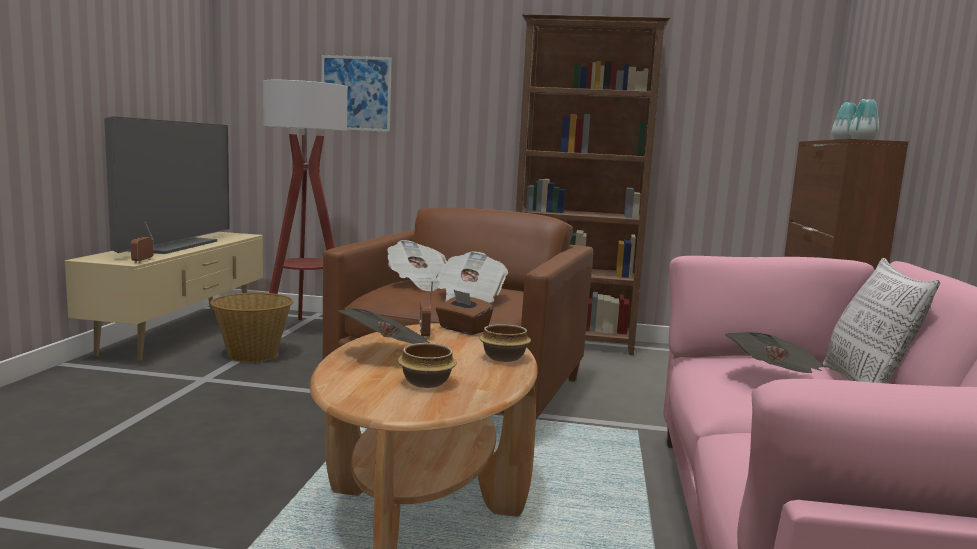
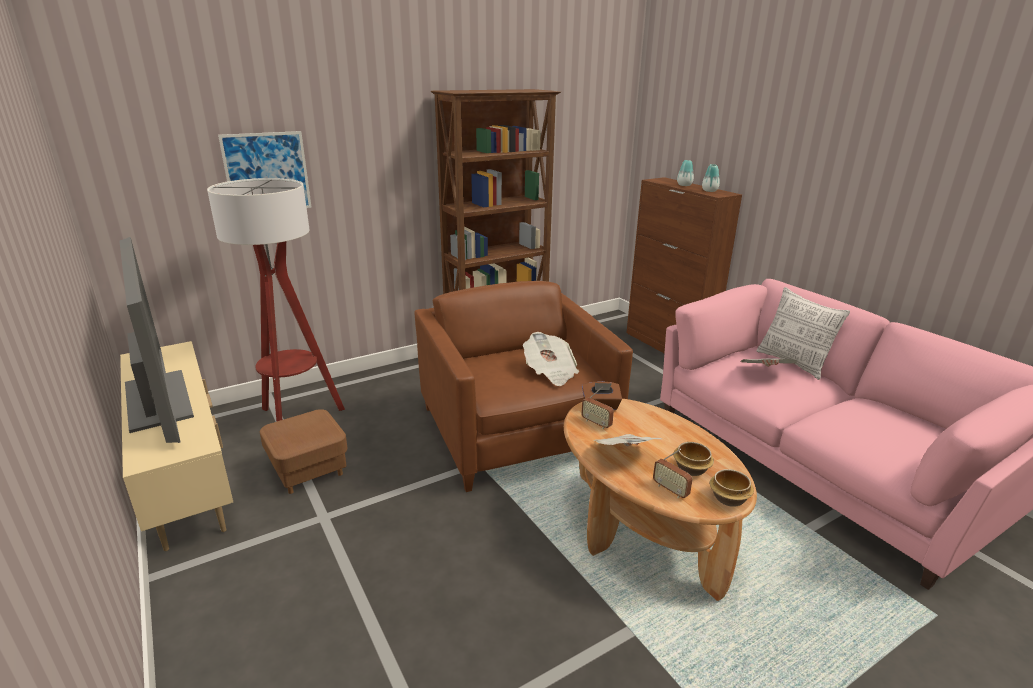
camera: 40 degrees left, 15 degrees up
(143, 261) = (208, 438): radio -> radio (670, 490)
(253, 354) = (308, 470): basket -> brown ottoman
(419, 284) = (492, 369): newspaper -> none
(503, 358) = (672, 424): bowl -> bowl (729, 499)

